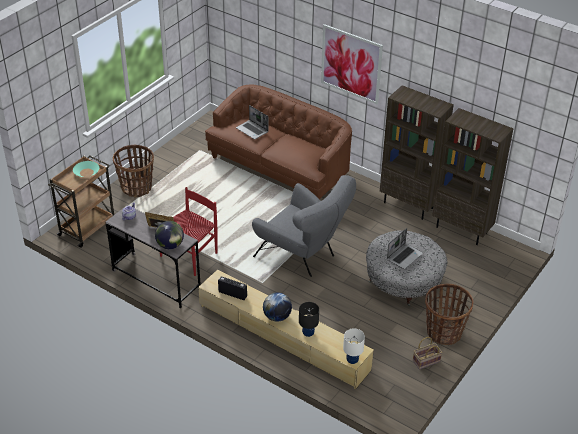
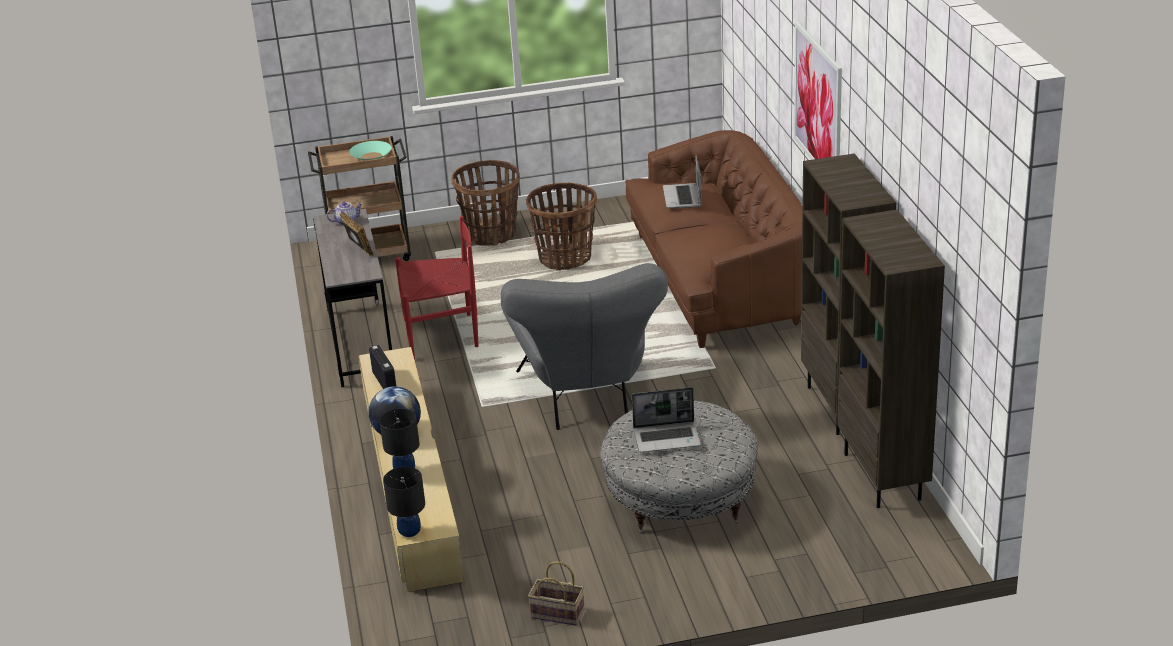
camera: 45 degrees right, 10 degrees down
(170, 245) = (341, 270): globe -> none
(352, 360) = (411, 532): white table lamp -> black table lamp
(443, 332) = (641, 593): basket -> basket (565, 258)

